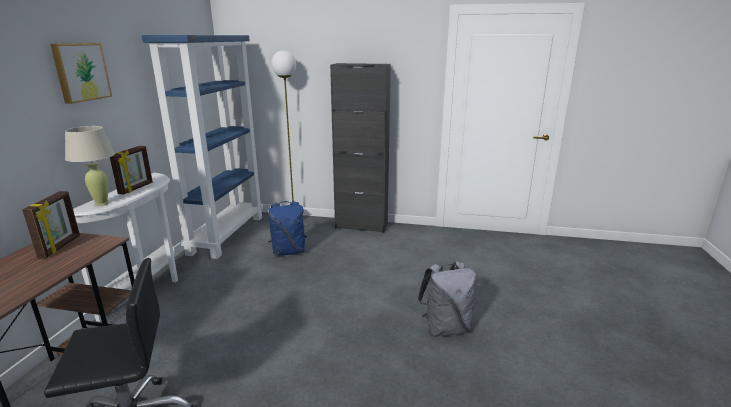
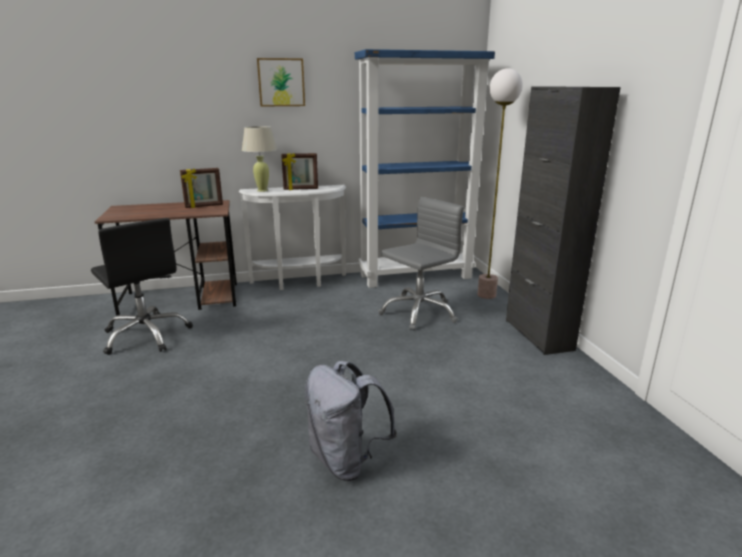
camera: 65 degrees right, 0 degrees up
(288, 251) = (418, 312): blue backpack -> grey office chair

